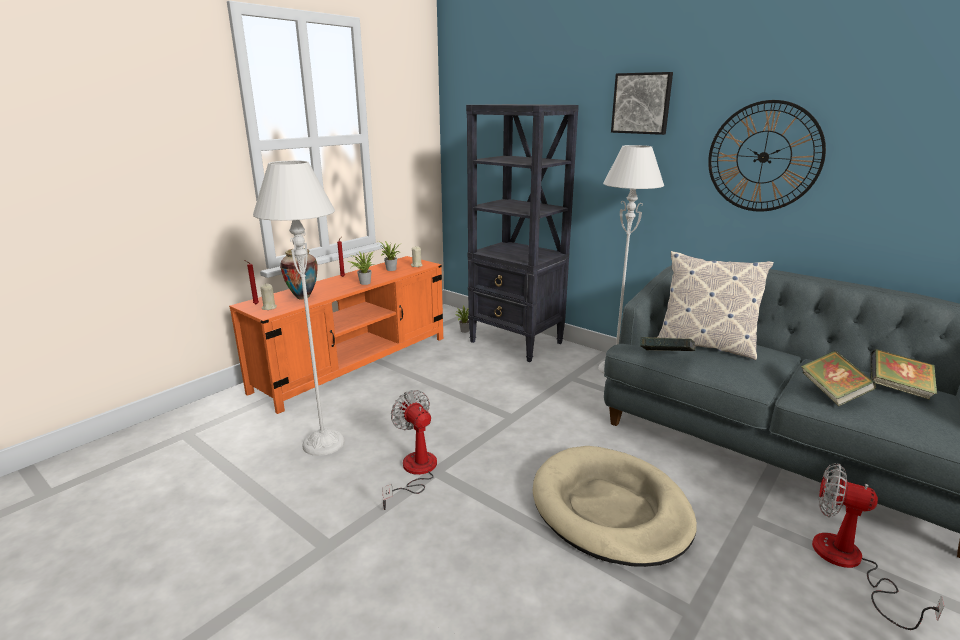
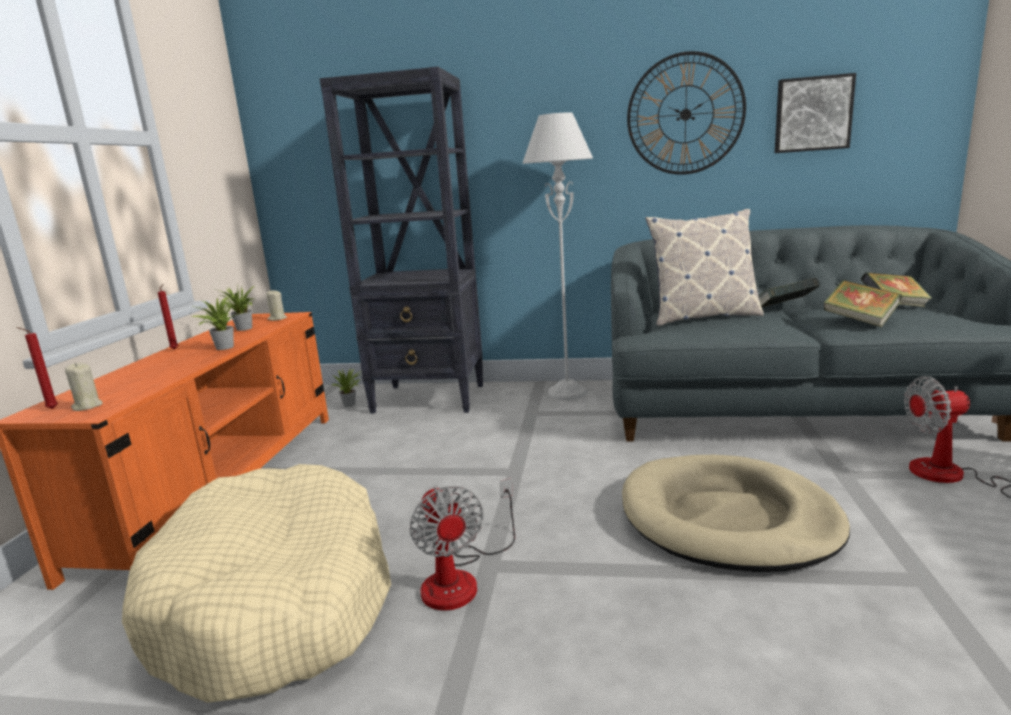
camera: 30 degrees left, 5 degrees down
(303, 297) = (137, 382): vase -> none
(323, 443) = (276, 601): grey floor lamp -> beige dog bed
(414, 472) = (461, 578): fan -> fan turned 135 degrees counterclockwise
(642, 103) = (539, 70): picture -> picture (812, 114)
(665, 358) = (689, 334): book -> book (785, 309)

